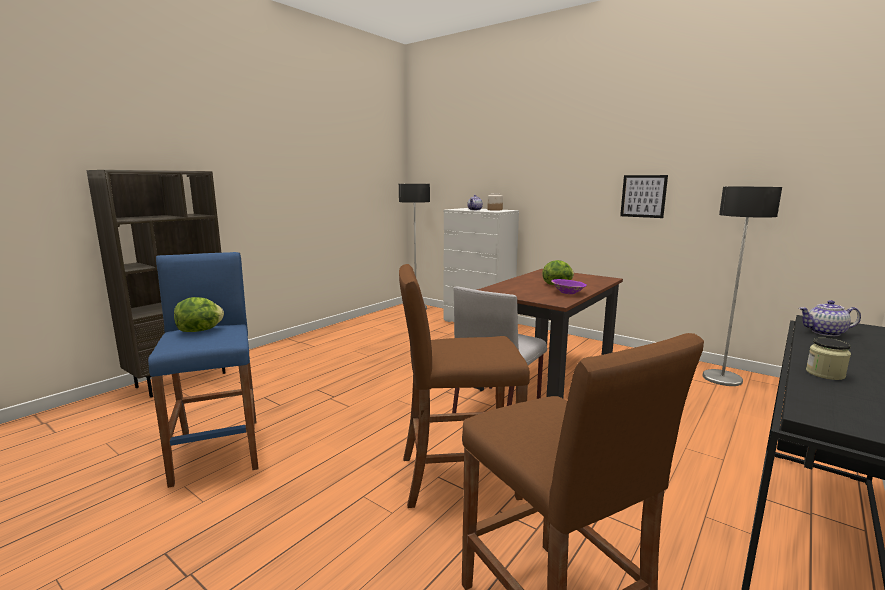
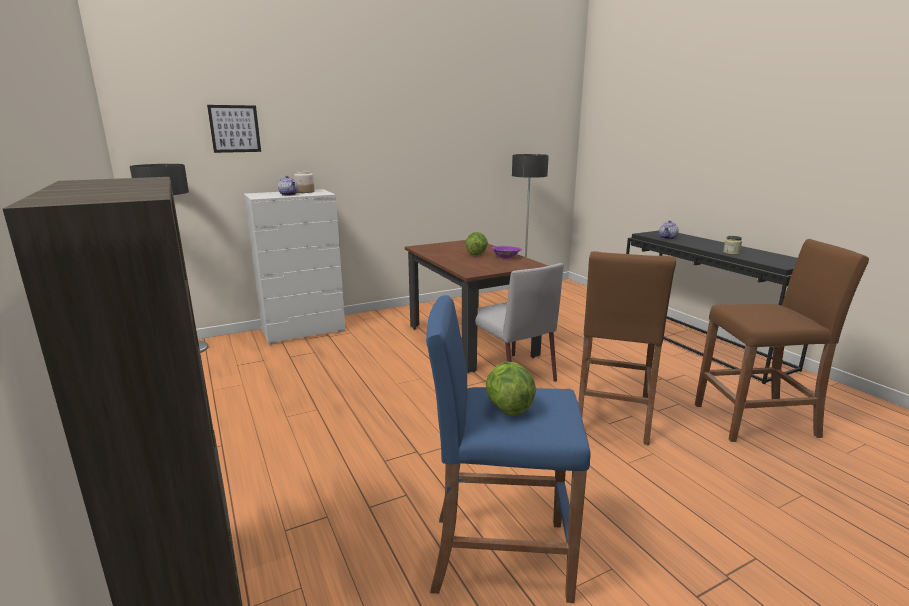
camera: 65 degrees left, 5 degrees up
(643, 196) = (443, 165): picture -> picture (234, 129)

